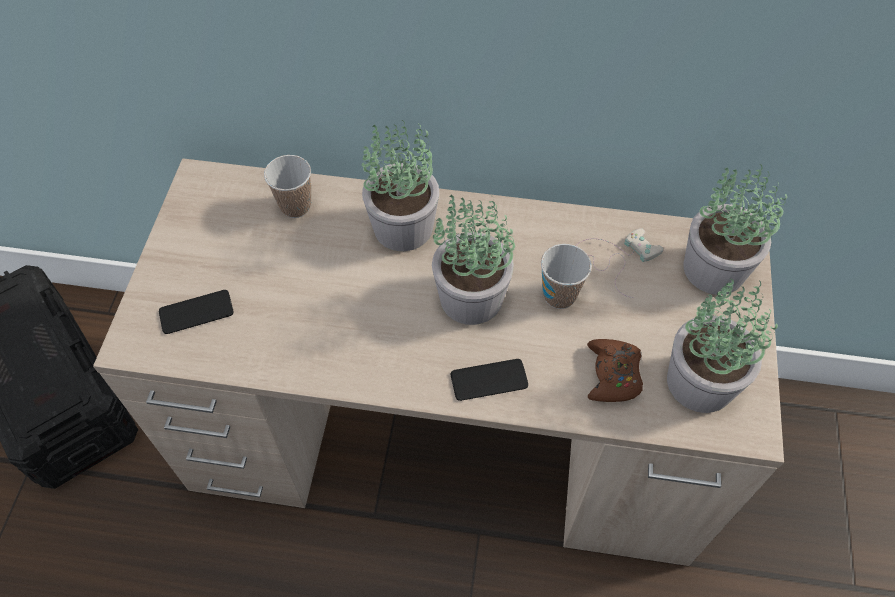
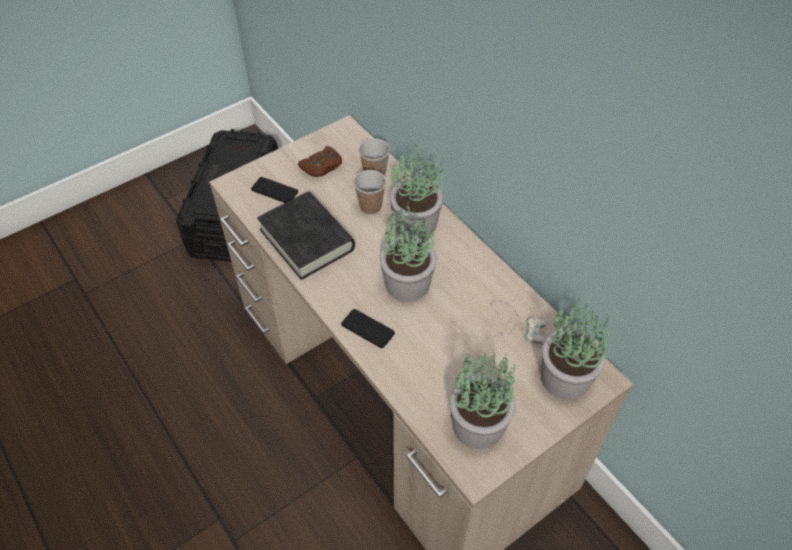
camera: 45 degrees right, 5 degrees down
(305, 338) = (306, 240): none -> black book
(559, 295) = (455, 319): cup -> cup (370, 206)
(612, 375) = (434, 380): brown game controller -> brown game controller (322, 166)

